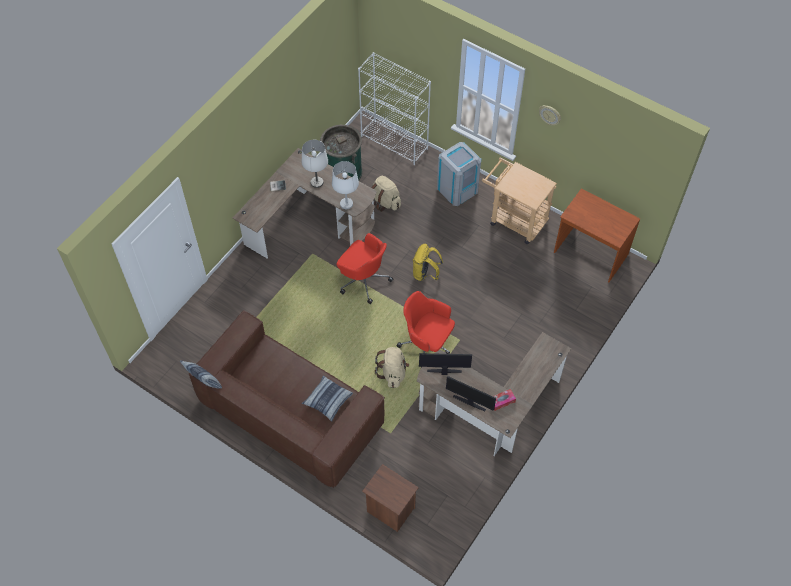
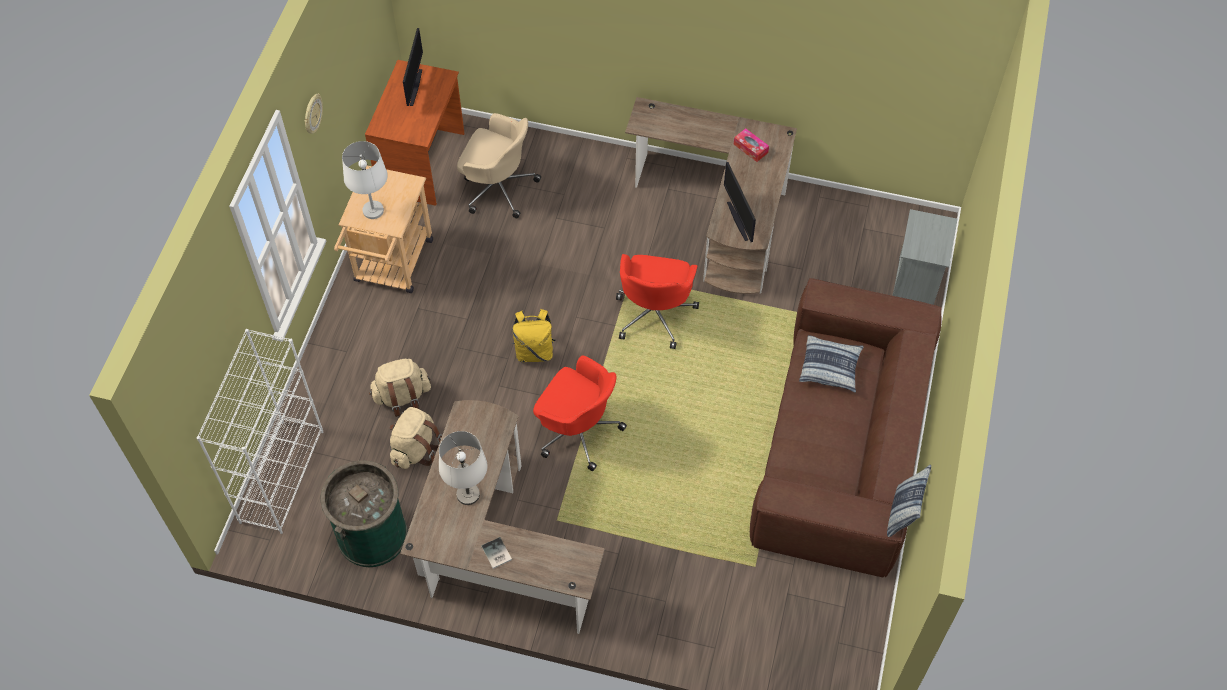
camera: 110 degrees left, 0 degrees up
(346, 204) = (497, 435): white table lamp -> white table lamp (373, 211)
(363, 279) = (577, 430): red office chair -> red office chair turned 105 degrees clockwise
(390, 510) = (916, 282): brown nightstand -> grey nightstand
(393, 373) = (719, 341): beige backpack -> beige backpack (402, 397)
(457, 189) = (355, 356): grey trash can -> none
(469, 402) = (769, 181): monitor -> monitor (414, 87)
(557, 288) = (498, 187): none -> beige office chair

